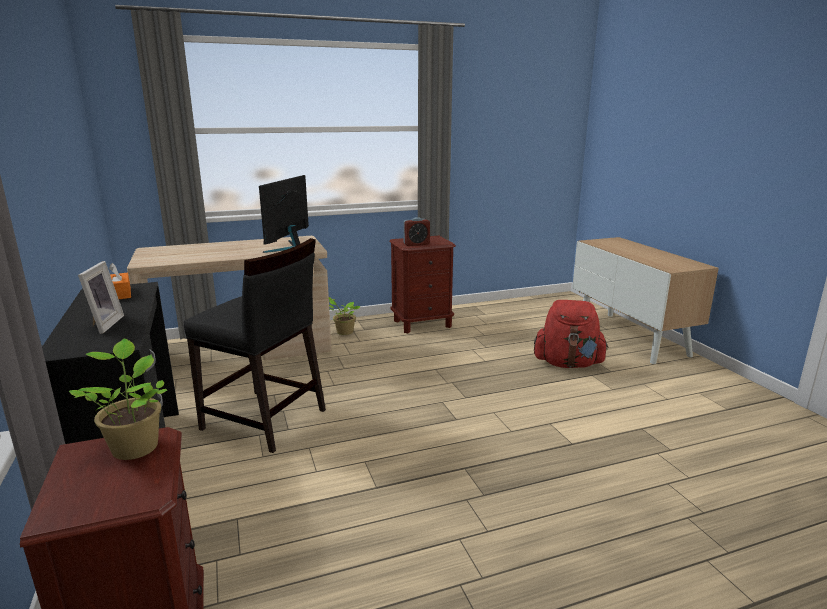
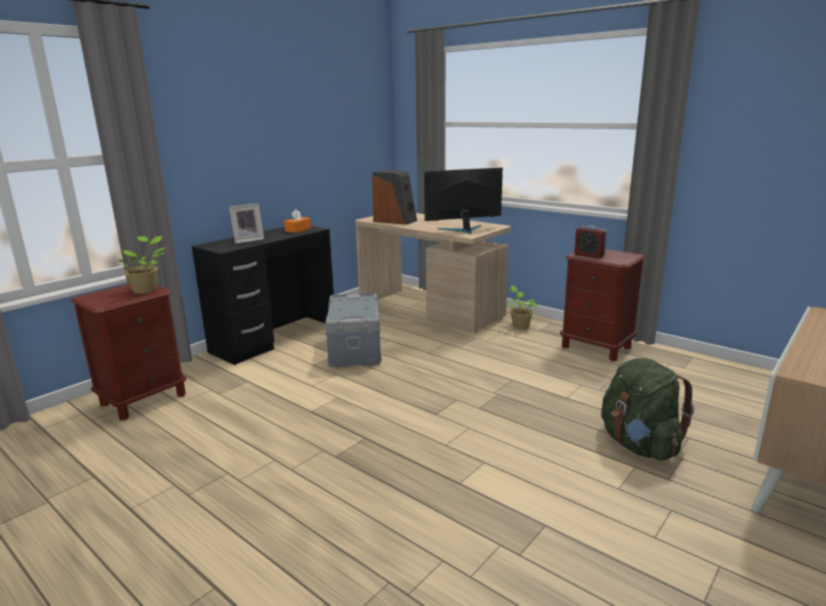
camera: 60 degrees right, 0 degrees up
(185, 257) = (395, 221): none -> speaker
(264, 420) = (354, 349): black chair -> grey storage box
(568, 364) = (639, 445): red backpack -> green backpack

